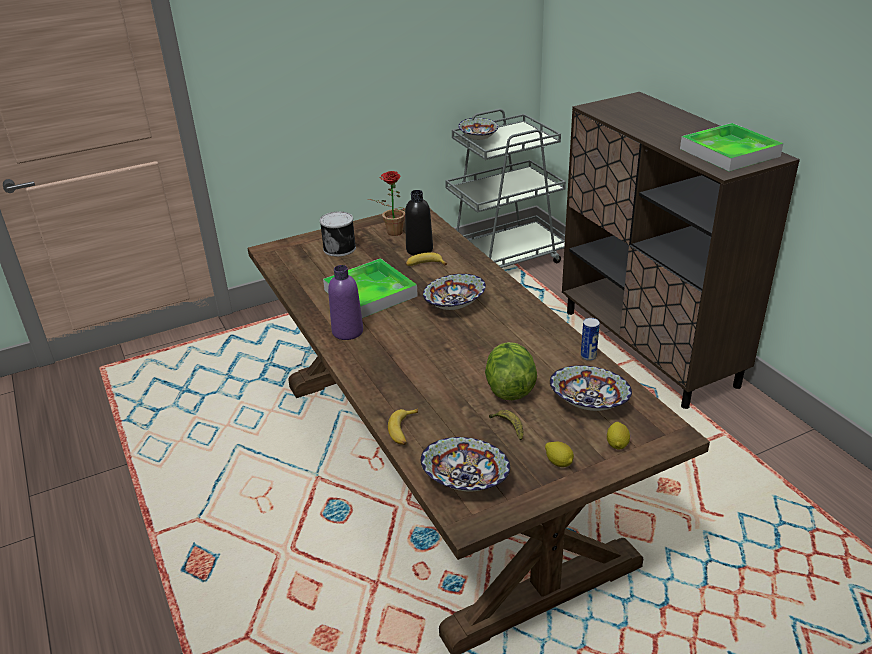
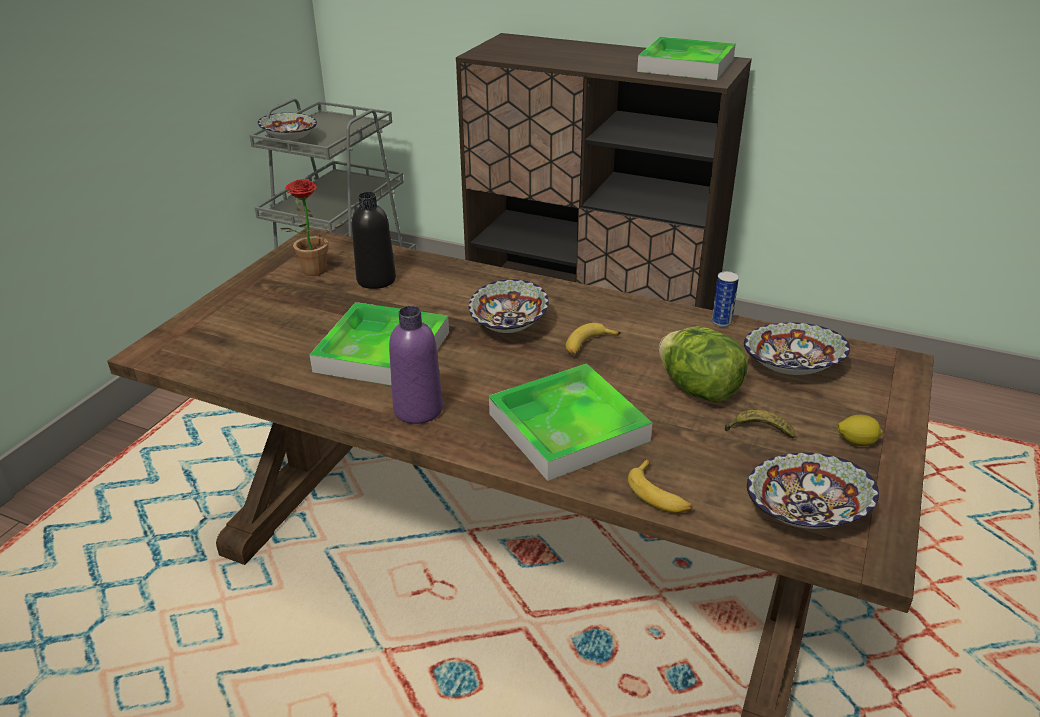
camera: 40 degrees left, 0 degrees up
(340, 248) = (262, 313): can -> none
(407, 375) = (568, 427): none -> tray
(425, 265) = (407, 294): banana -> banana (588, 346)
(617, 444) = (874, 396): lemon -> none

